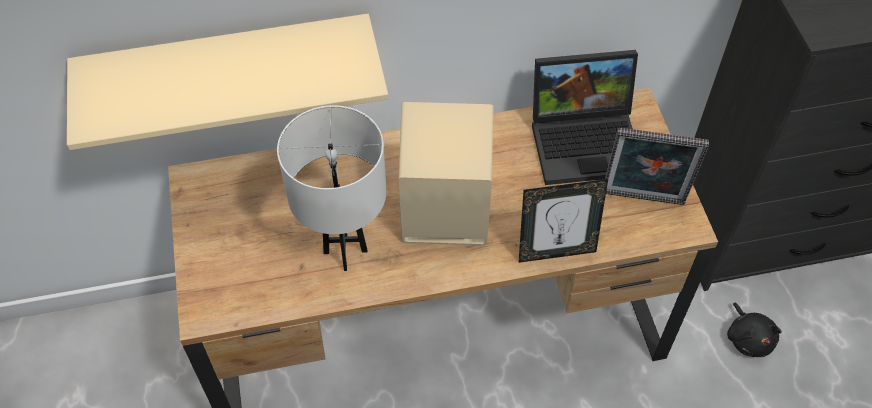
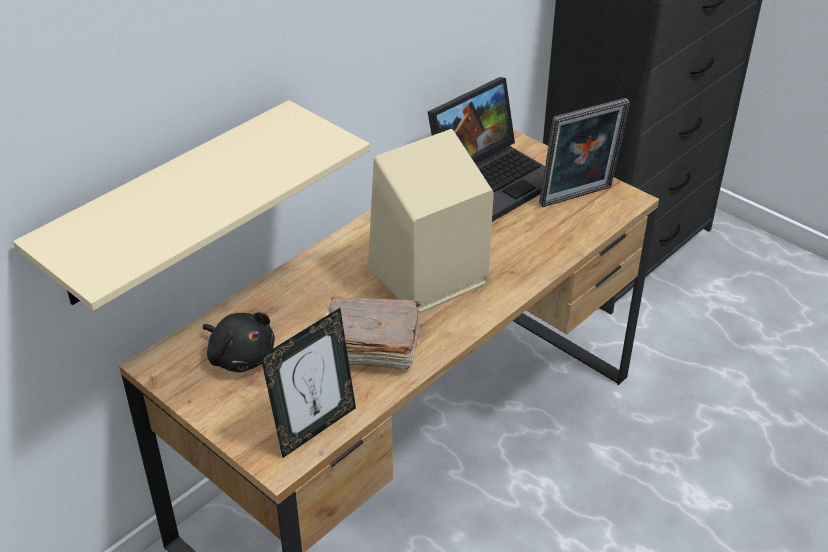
camera: 35 degrees left, 15 degrees down
(345, 251) = (369, 346): white table lamp -> brown book
(555, 251) = (548, 261): picture frame -> picture frame (314, 428)
(748, 338) = (673, 330): black plush toy -> black plush toy (240, 356)

